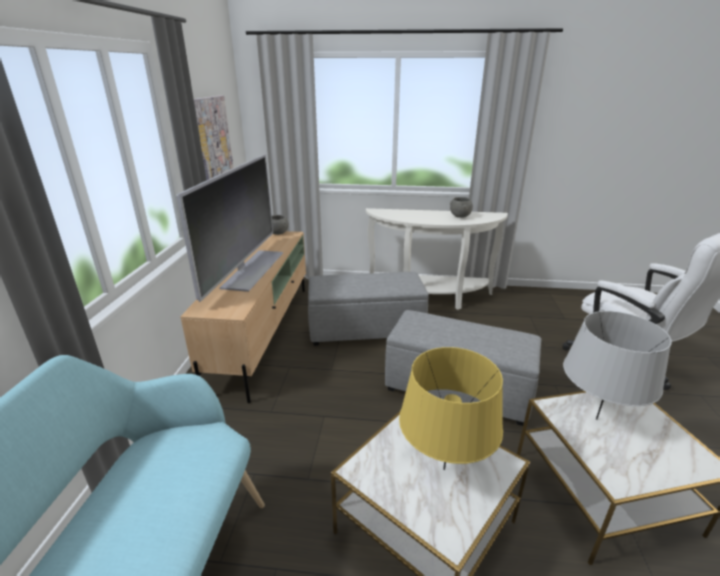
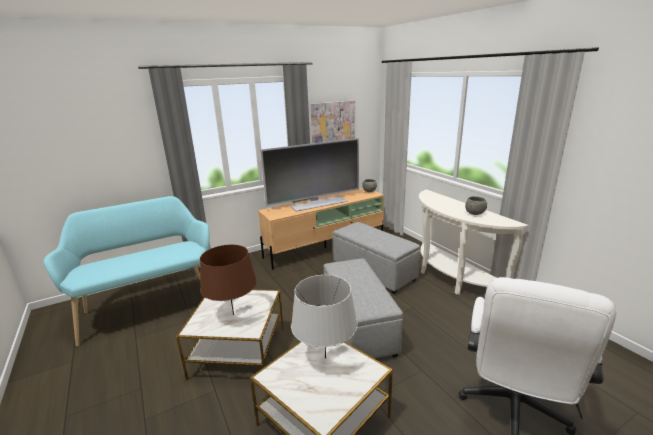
camera: 55 degrees right, 5 degrees down
(444, 469) = (233, 315): yellow table lamp -> brown table lamp

